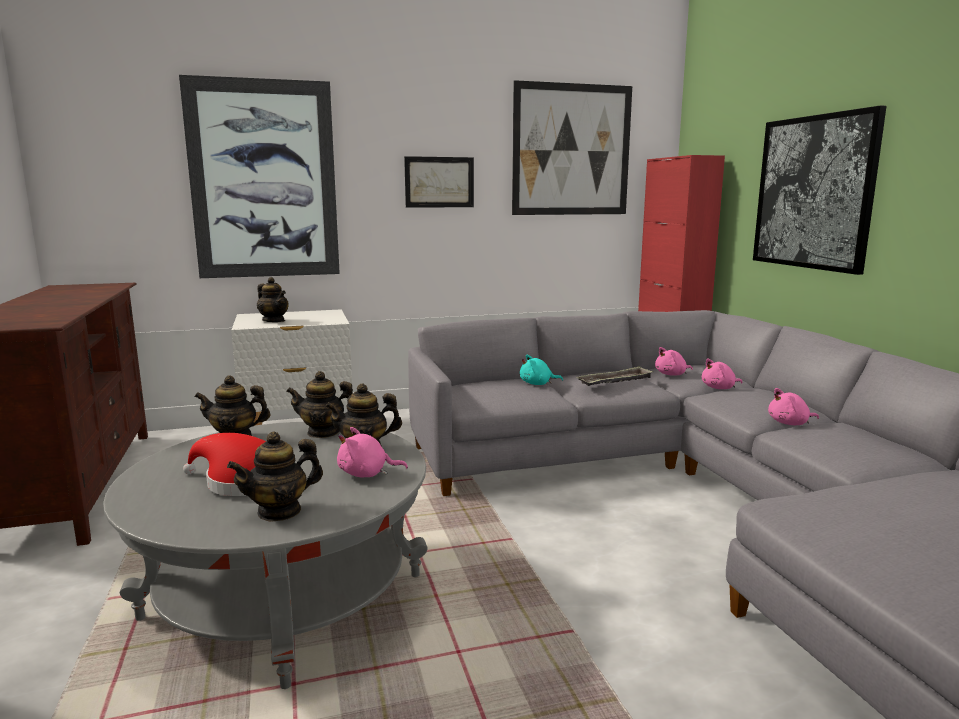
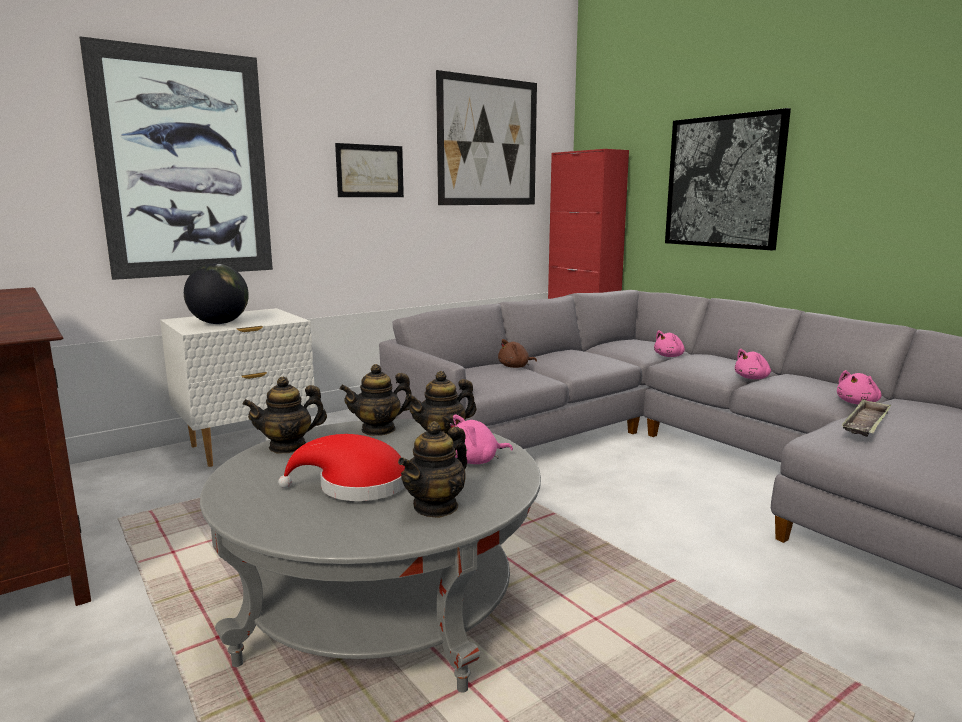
camera: 20 degrees left, 0 degrees up
(274, 321) = (219, 323): teapot -> globe
(537, 384) = (515, 367): turquoise plush toy -> brown plush toy
(615, 381) = (584, 358): tray -> tray (866, 424)
(672, 374) = (621, 348): pink plush toy -> pink plush toy (857, 403)

